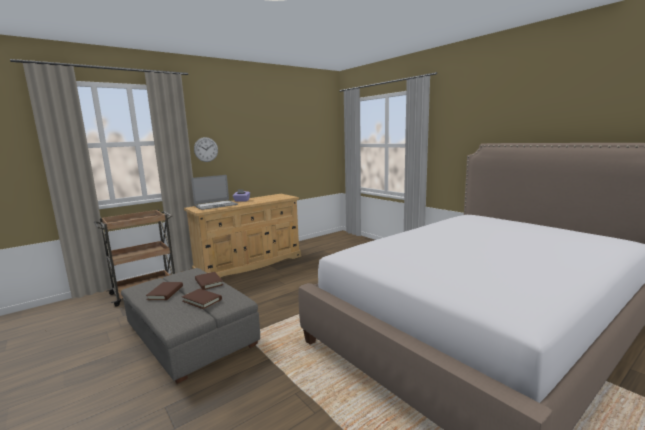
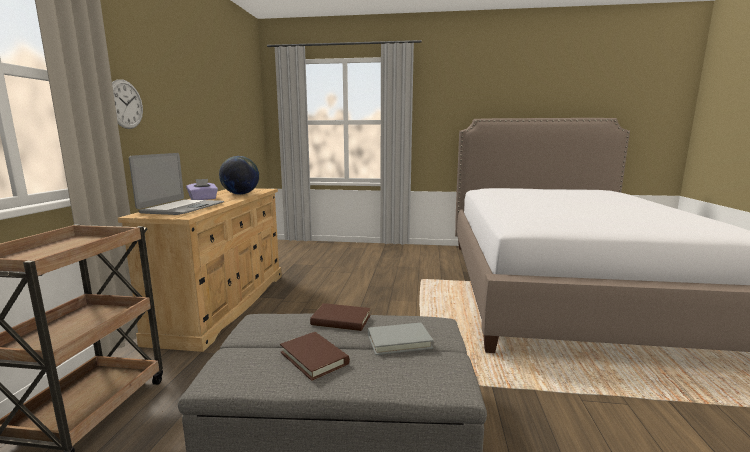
camera: 45 degrees left, 0 degrees up
(202, 300) = (399, 341): brown book -> grey book
(266, 199) = (240, 194): none -> globe

